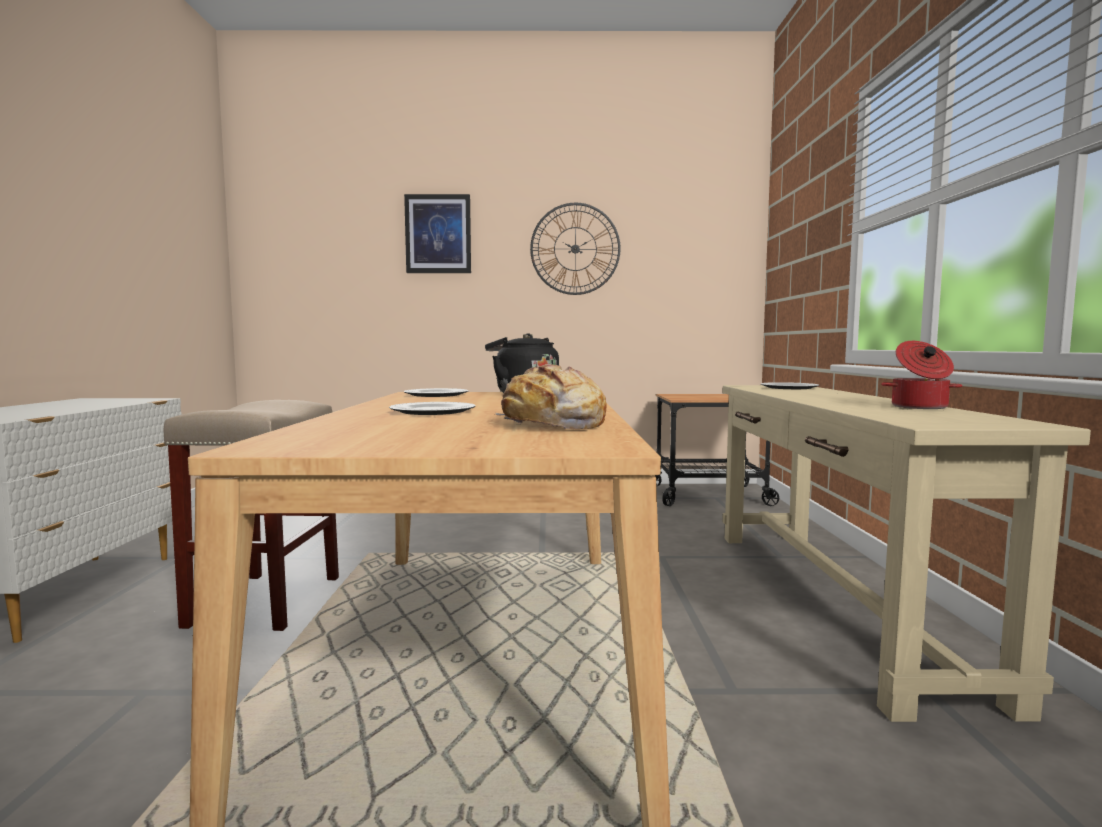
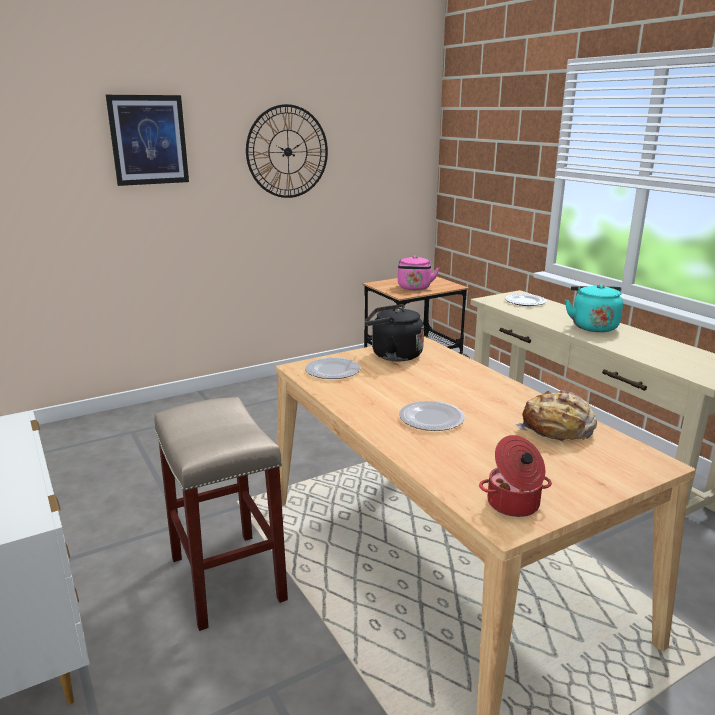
camera: 30 degrees left, 15 degrees up
(705, 397) = (414, 288): none -> pink kettle
(840, 398) = (592, 326): none -> turquoise kettle
(919, 407) = (658, 342): cooking pot -> cooking pot (513, 504)

